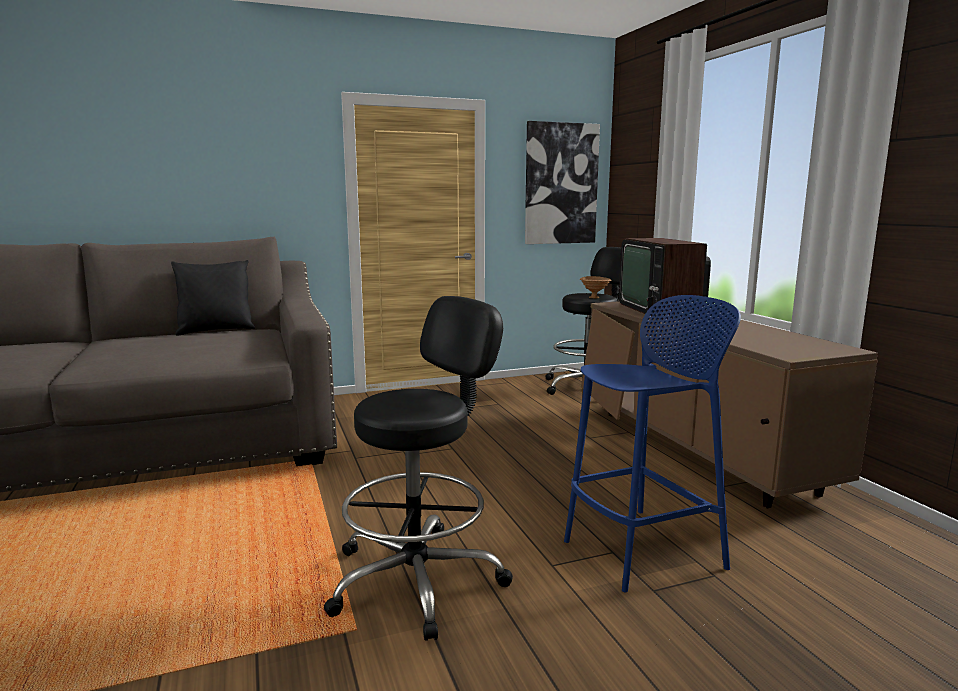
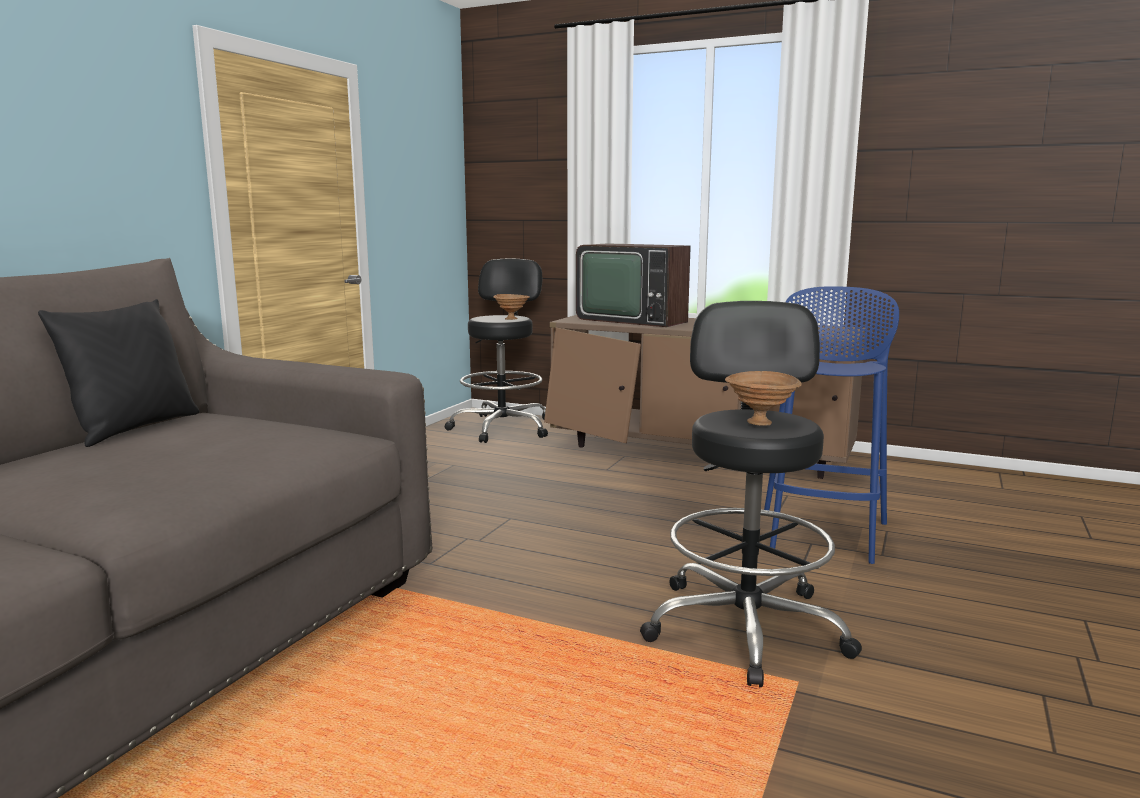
camera: 45 degrees left, 0 degrees up
(412, 404) = (761, 423): none -> brown bowl
(561, 184) = (429, 183): picture -> none

